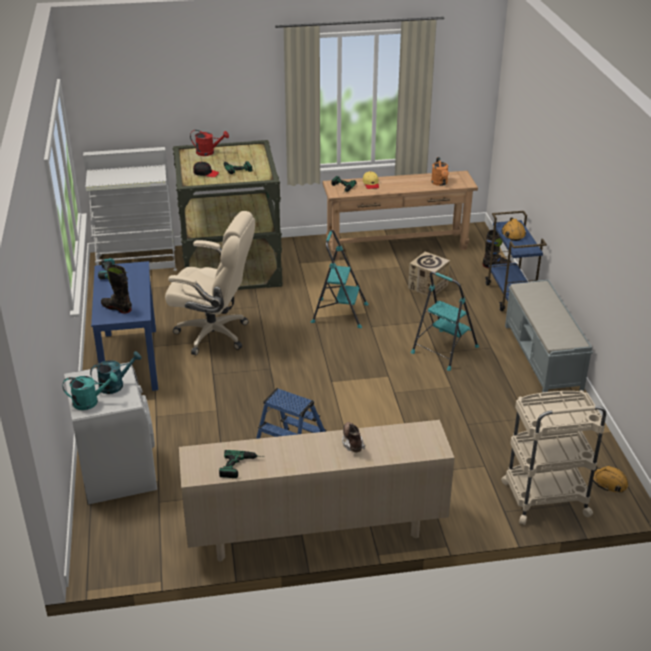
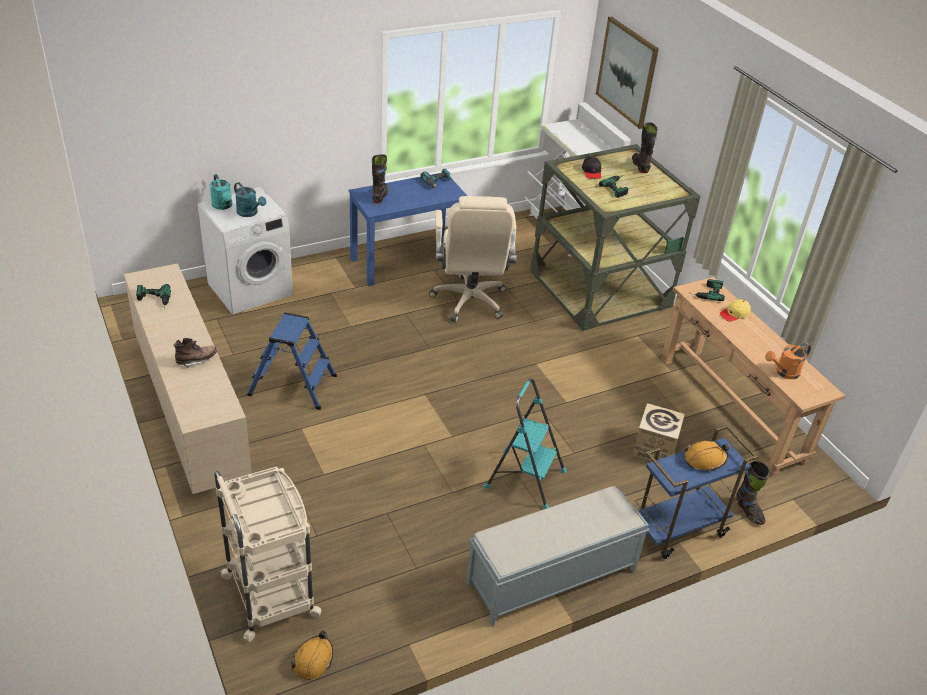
camera: 70 degrees right, 5 degrees up
(131, 97) = (627, 72): none -> picture
(208, 152) = (640, 166): red watering can -> black boot
(338, 312) = (554, 379): turquoise step ladder -> none

